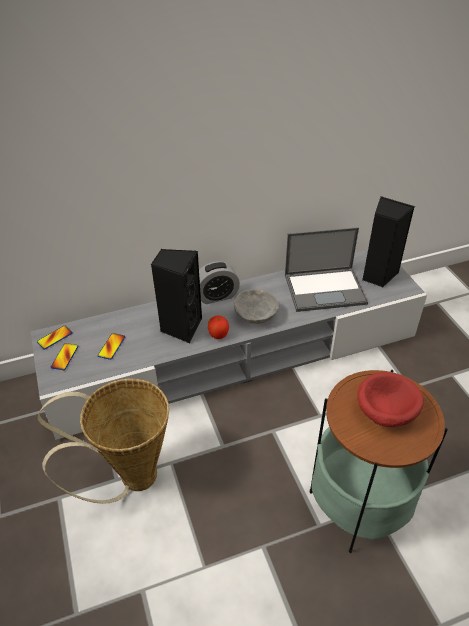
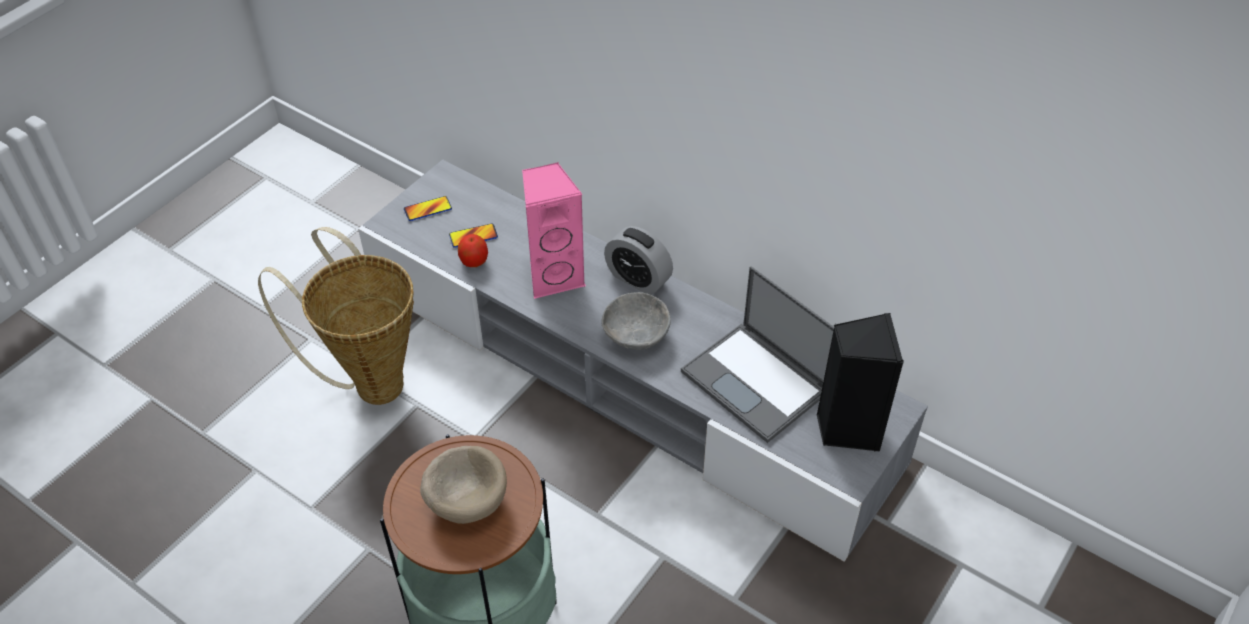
camera: 55 degrees right, 5 degrees up
(55, 338) = (448, 184): phone -> none
(181, 327) = (554, 276): black speaker -> pink speaker
(218, 335) = (571, 317): apple -> apple (474, 261)
(384, 412) = (467, 499): red bowl -> beige bowl

